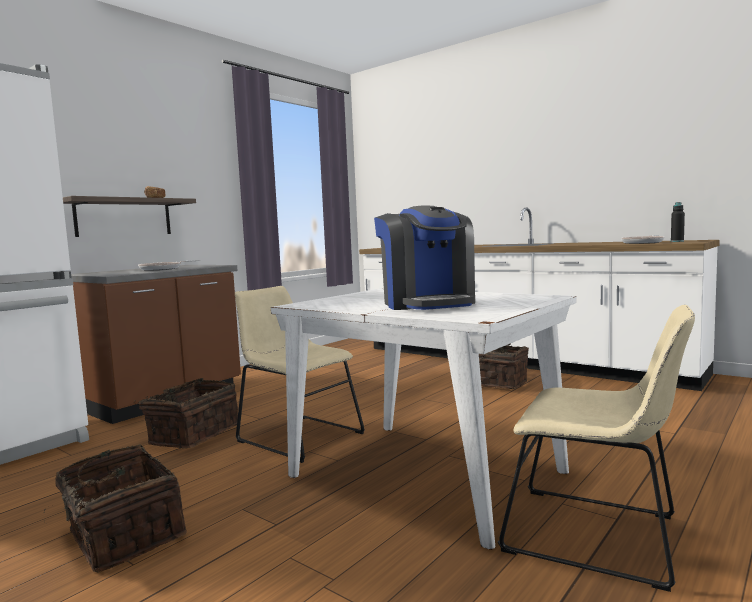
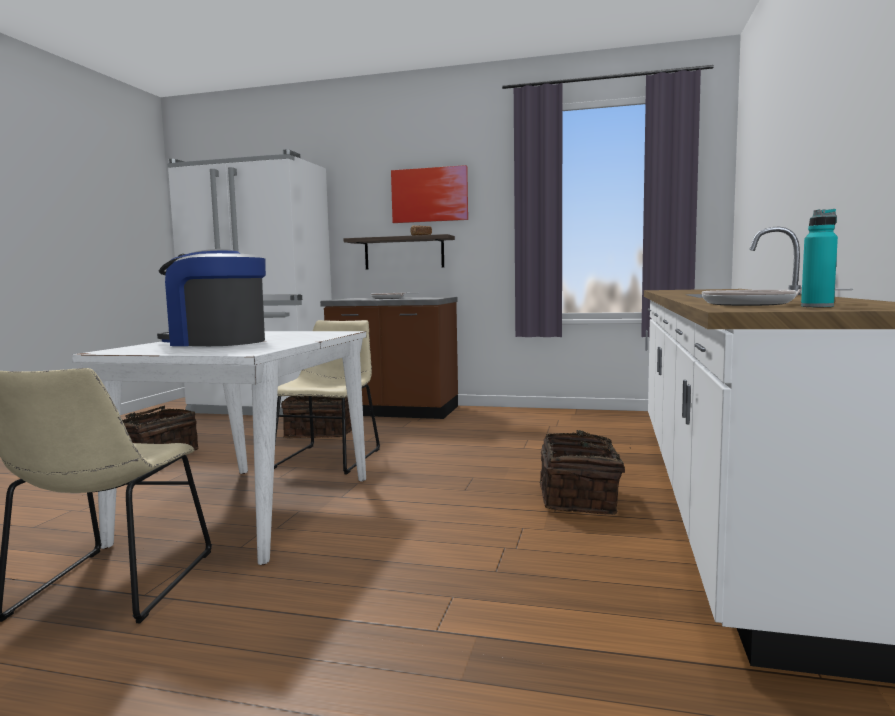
camera: 65 degrees right, 0 degrees up
(149, 153) = (429, 195): none -> picture
(427, 303) = (216, 342): coffee machine -> coffee machine turned 60 degrees clockwise
(677, 241) = (817, 306): black bottle -> turquoise bottle

